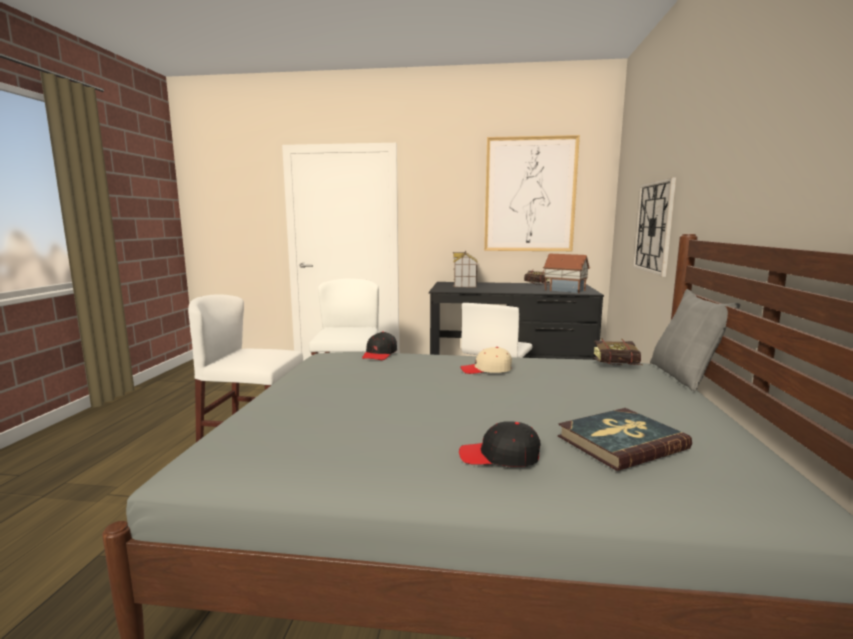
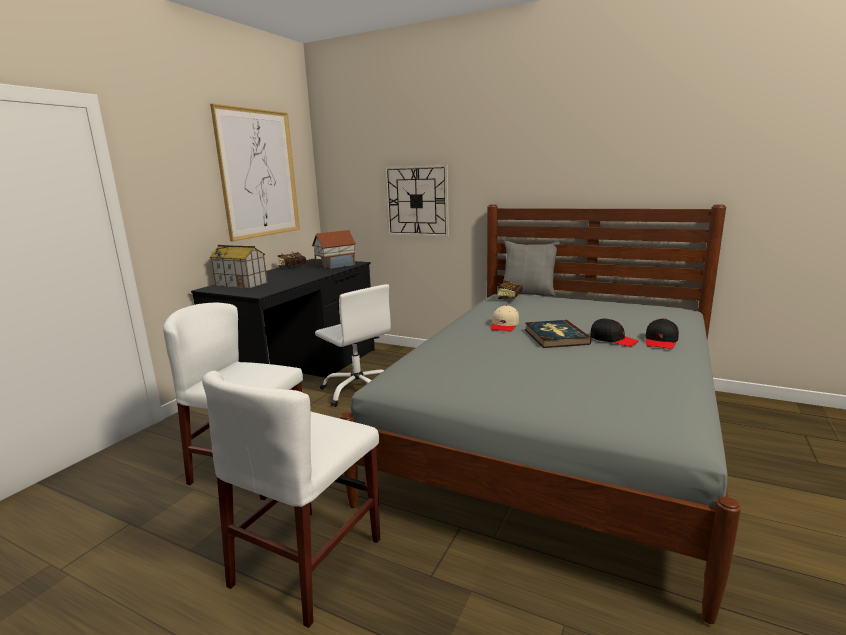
camera: 70 degrees left, 5 degrees up
(380, 354) = (430, 353): black cap -> black cap (613, 340)
(621, 442) = (638, 318): book -> book (555, 337)

